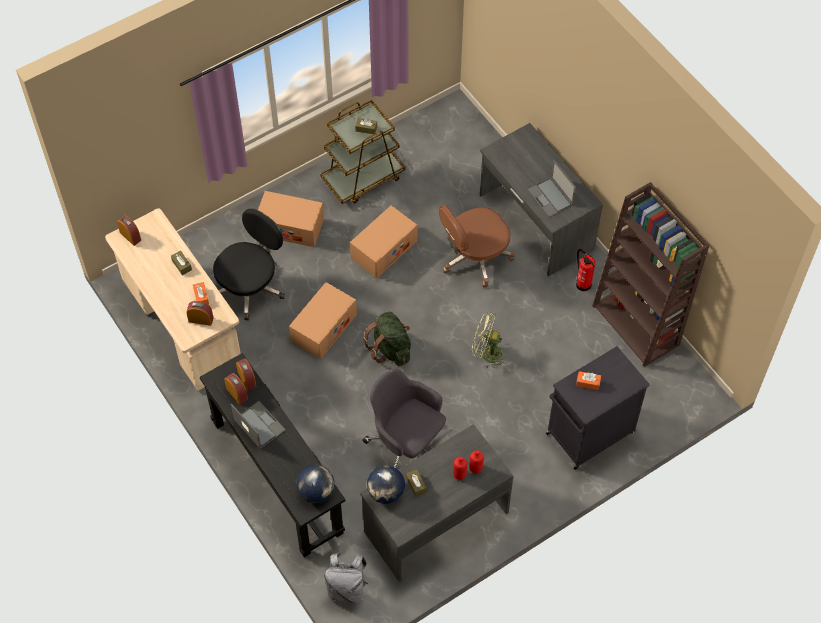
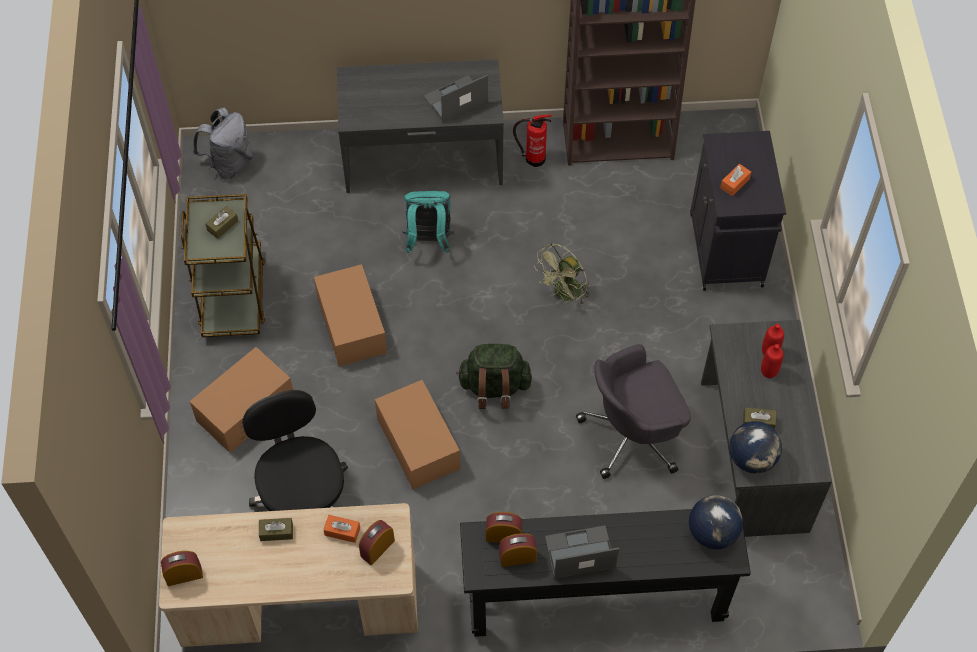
camera: 60 degrees left, 0 degrees up
(347, 588) = (790, 593): grey backpack -> grey backpack (229, 163)
(474, 258) = (428, 241): brown office chair -> turquoise backpack
(551, 197) = (455, 100): laptop -> laptop turned 150 degrees clockwise

